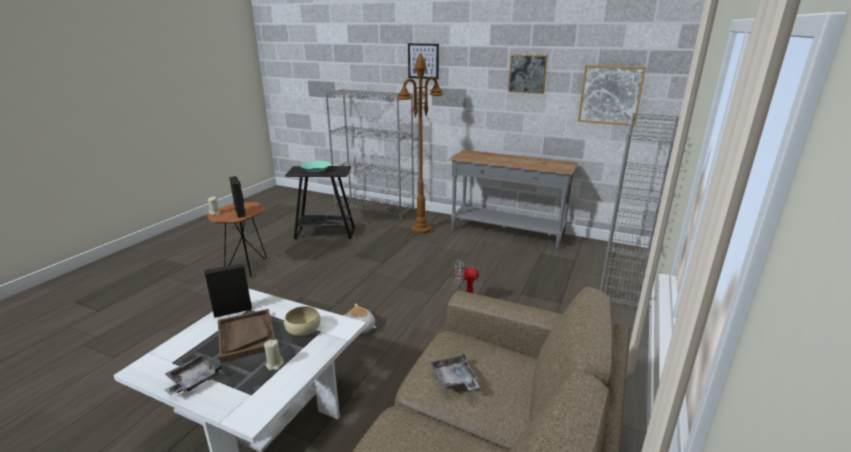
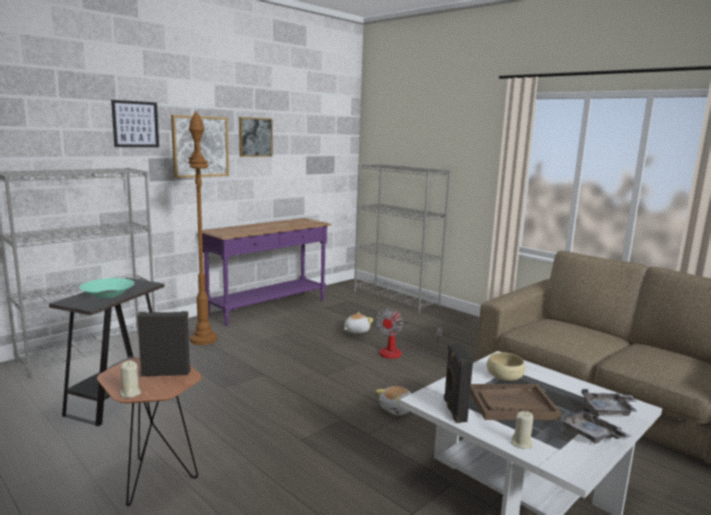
camera: 70 degrees left, 10 degrees down
(274, 364) = (563, 393): beige candle -> beige candle (522, 443)
(454, 379) = (578, 336): grey tray -> grey tray (609, 410)
(501, 279) = (356, 331): none -> plush toy
(506, 233) = (269, 308): grey console table -> purple console table
(610, 95) = (318, 153): picture -> picture (200, 146)

